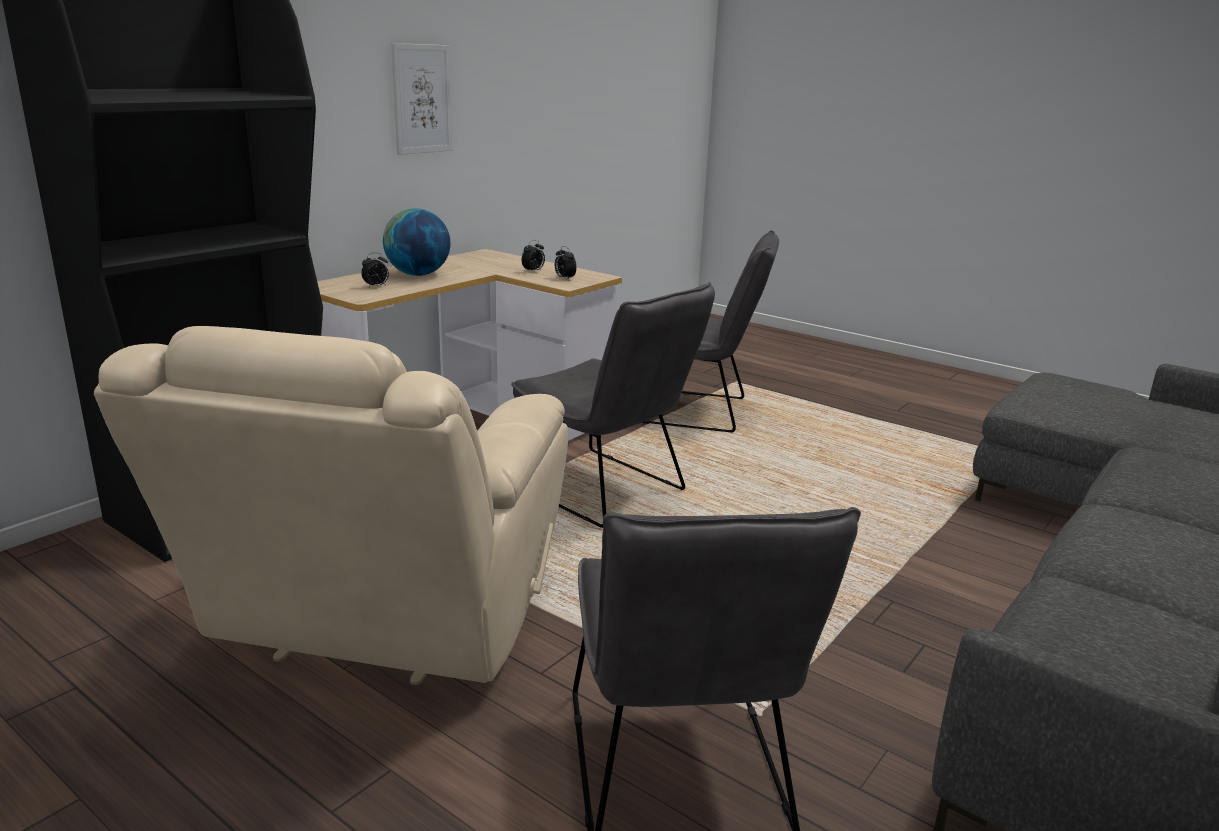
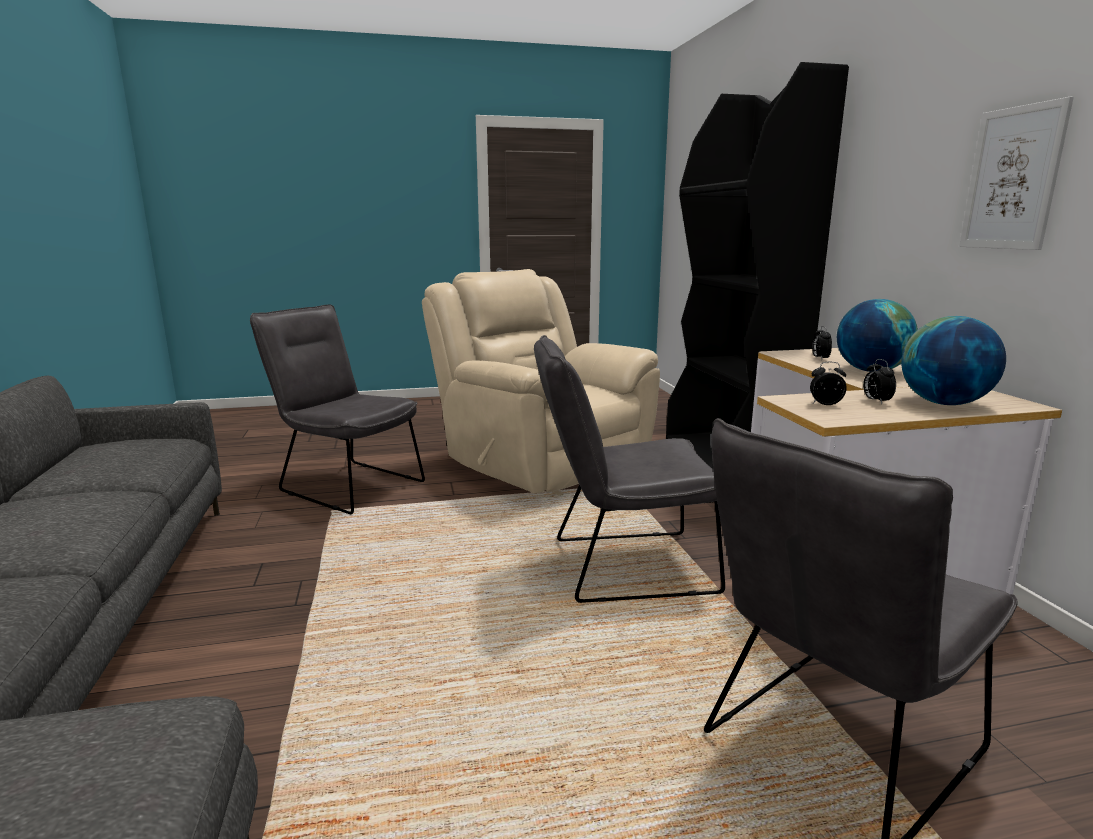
camera: 130 degrees right, 5 degrees down
(512, 262) = (943, 403): none -> globe

